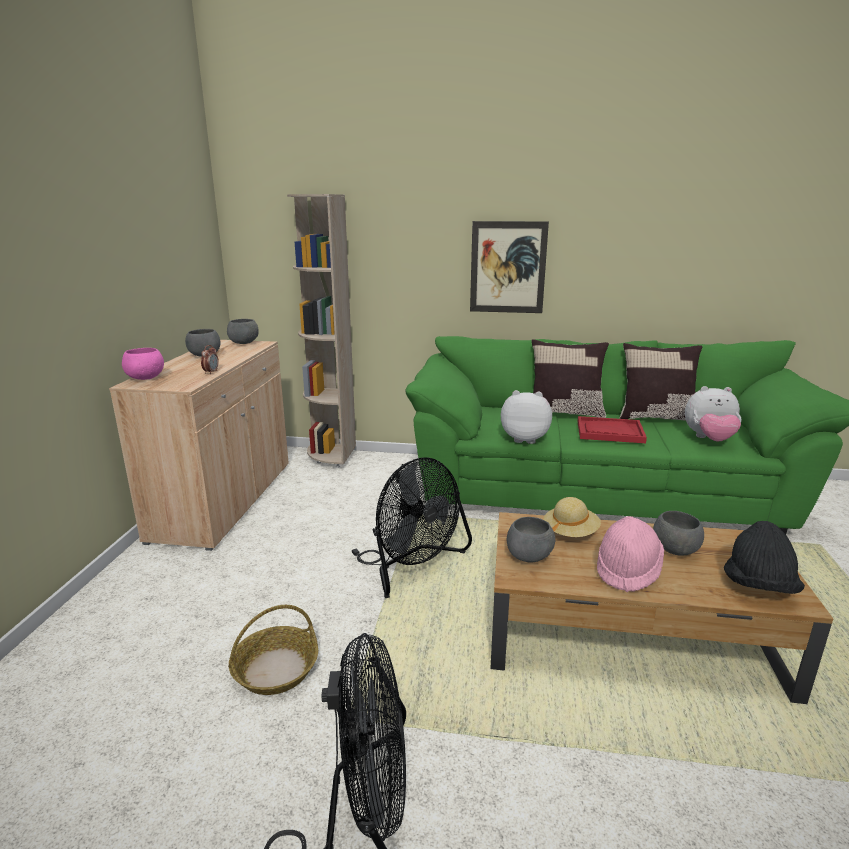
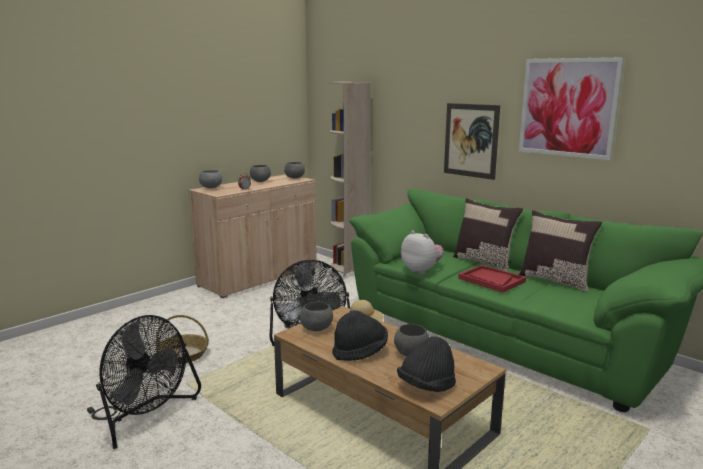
camera: 35 degrees right, 5 degrees down
(146, 378) = (211, 188): pink bowl -> grey bowl
(627, 570) = (360, 352): pink hat -> black hat
(635, 221) = (567, 107): none -> picture
(709, 439) = (568, 303): plush toy -> none

